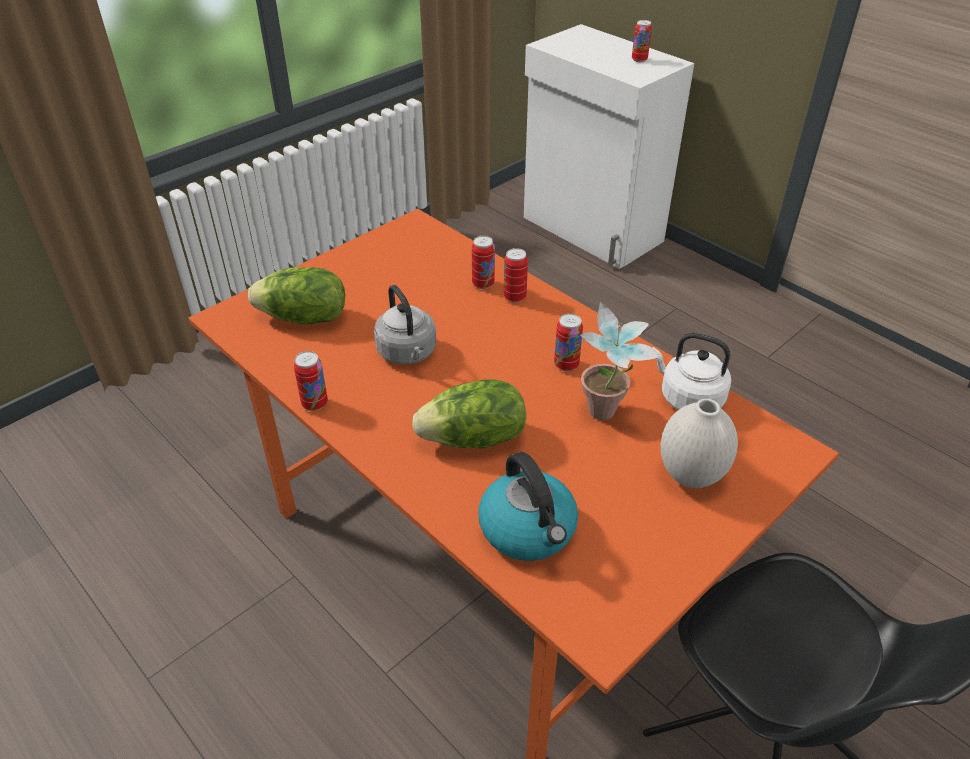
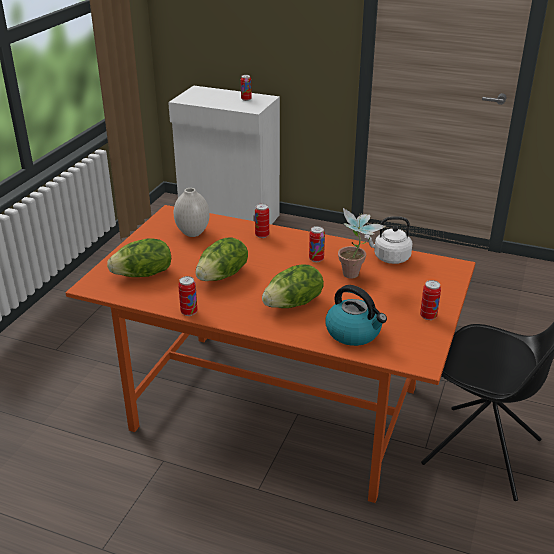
camera: 25 degrees left, 10 degrees down
(408, 353) = (223, 276): grey kettle -> lettuce
(483, 284) = (238, 233): can -> can (428, 316)
(690, 475) = (414, 289): white vase -> white vase (192, 233)

